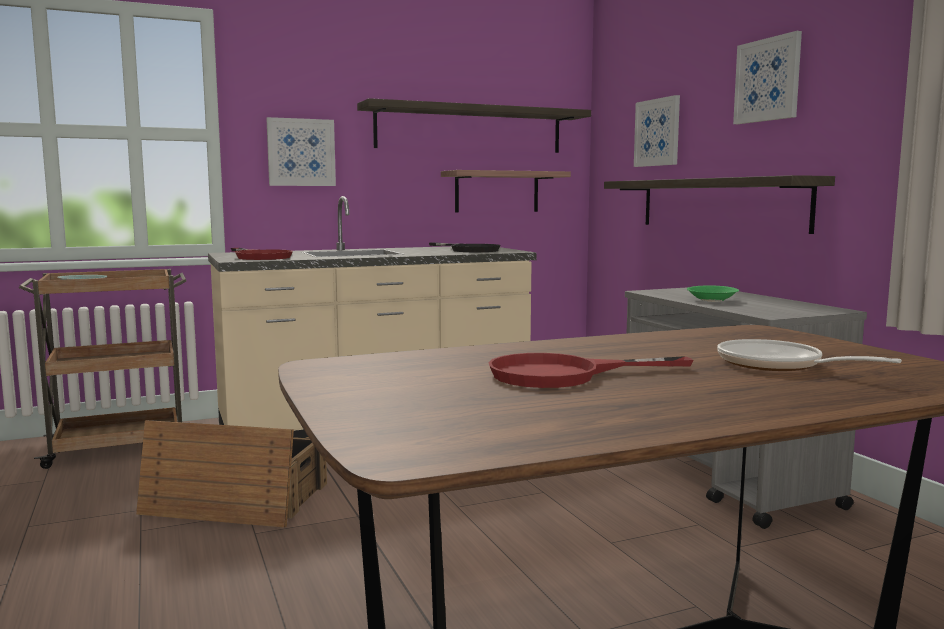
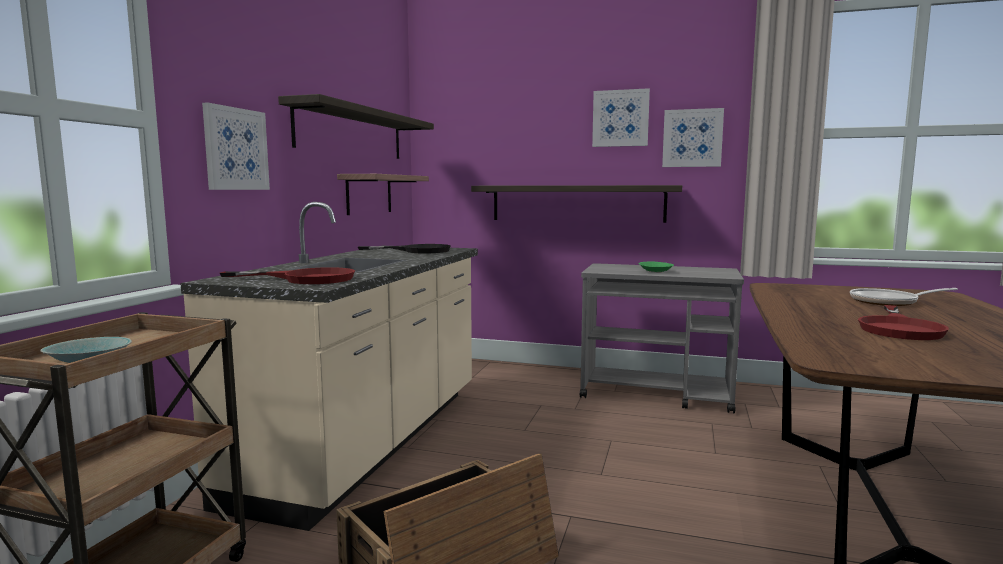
camera: 50 degrees left, 0 degrees up
(657, 132) = (504, 147): picture -> picture (692, 138)

